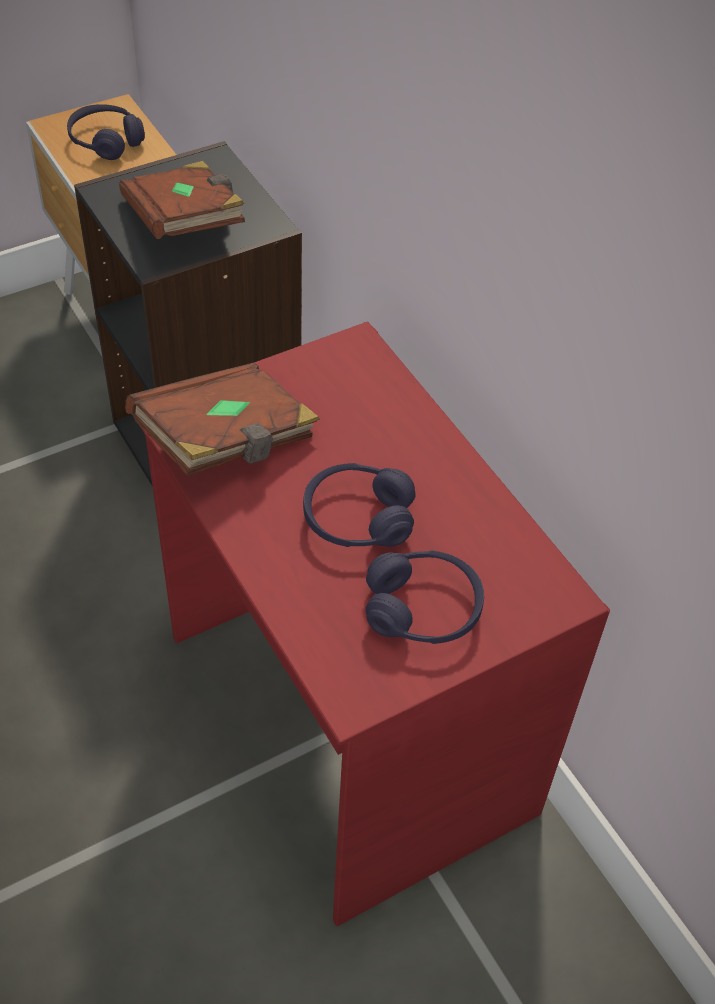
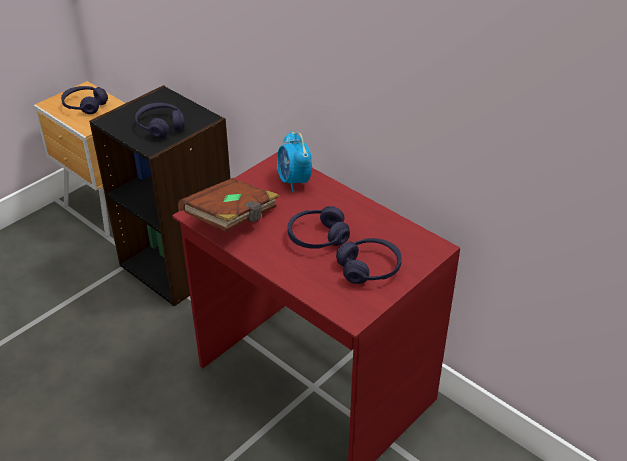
camera: 15 degrees left, 10 degrees down
(185, 224) = (160, 126): brown book -> purple headphones
(365, 393) = (294, 181): none -> alarm clock

